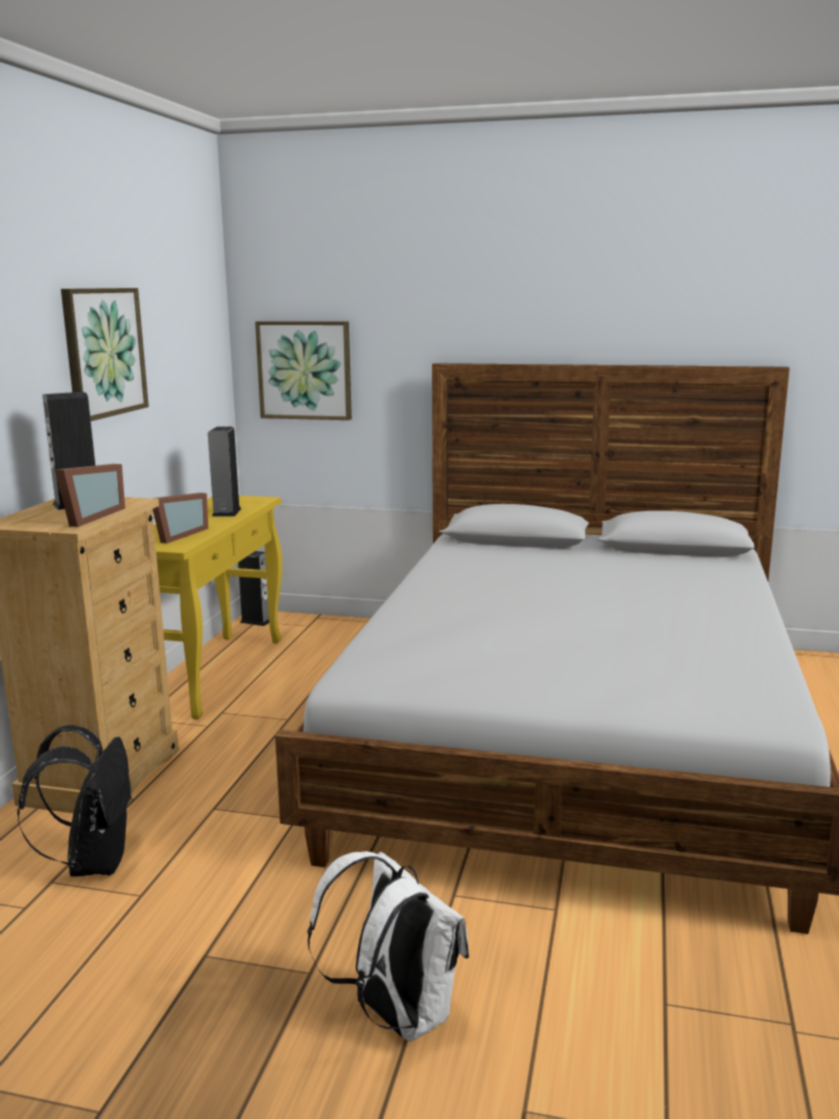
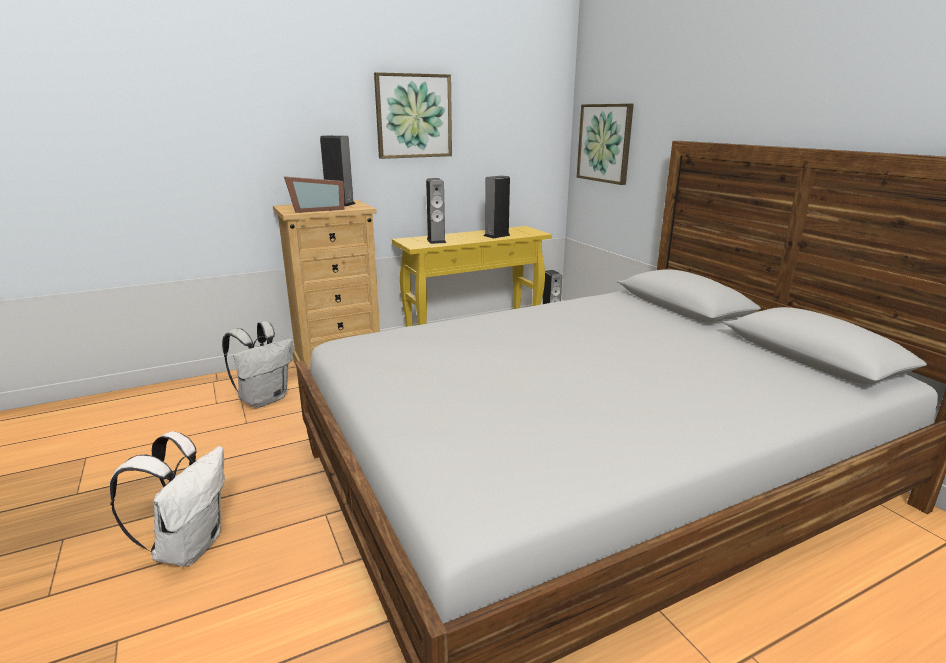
camera: 50 degrees right, 5 degrees up
(94, 861) = (264, 399): black backpack -> white backpack
(177, 535) = (436, 240): picture frame -> speaker

